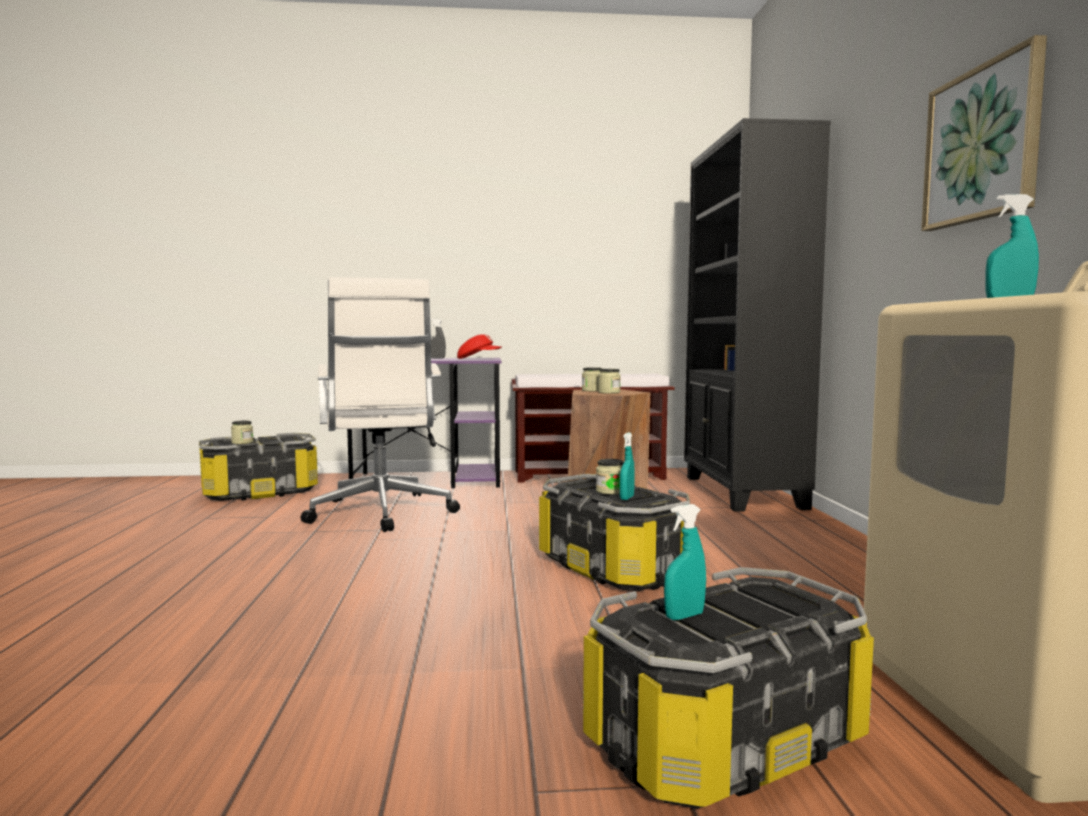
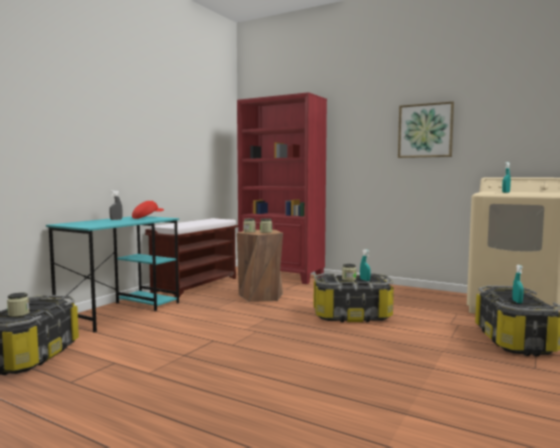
camera: 55 degrees left, 0 degrees up
(381, 513) = (177, 334): white office chair -> none
(430, 480) = (121, 311): purple desk -> turquoise desk
(742, 492) = (282, 276): black bookcase -> red bookcase

